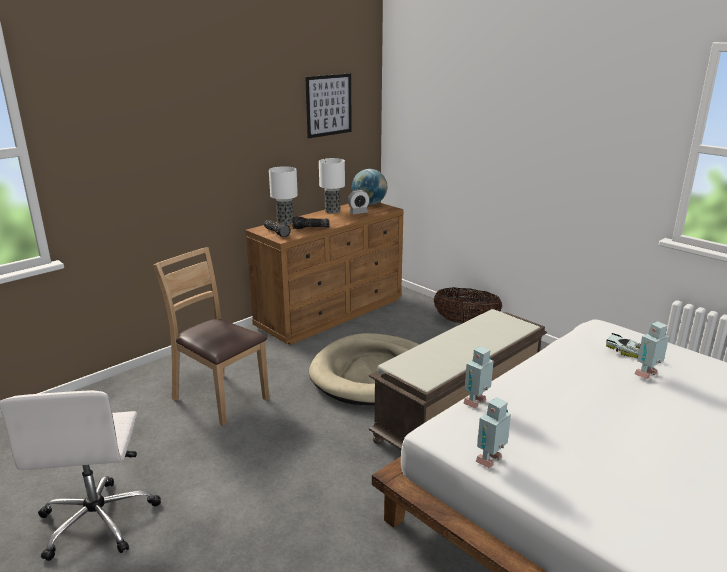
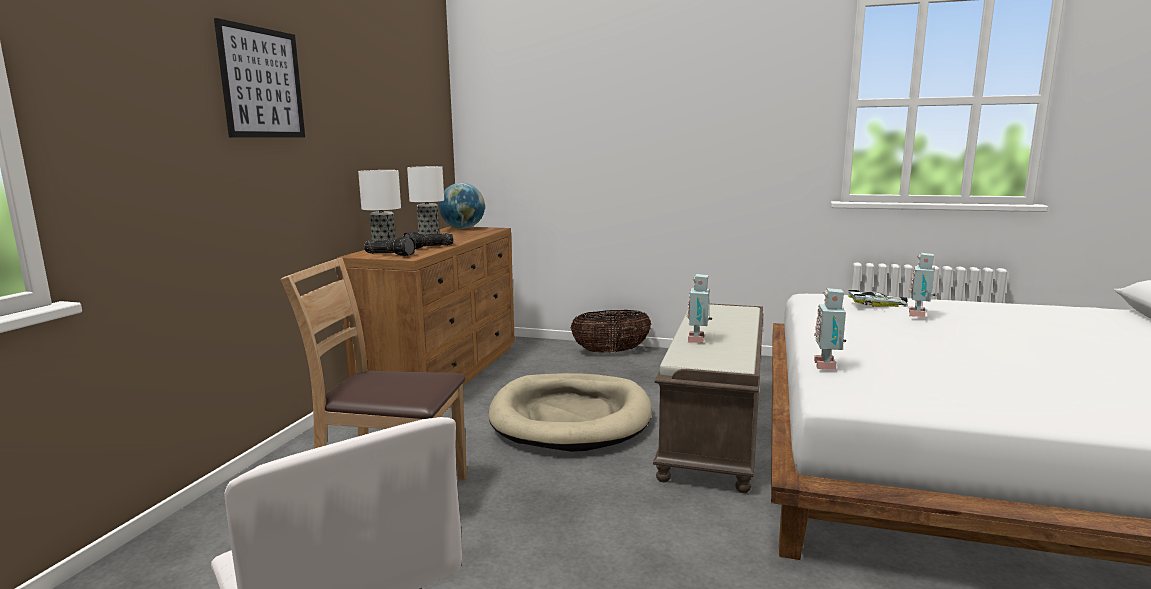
camera: 30 degrees left, 10 degrees down
(329, 105) = (407, 99): picture -> picture (262, 83)
(358, 212) = (464, 234): alarm clock -> none
(491, 460) = (933, 404): toy robot -> toy robot (698, 340)

